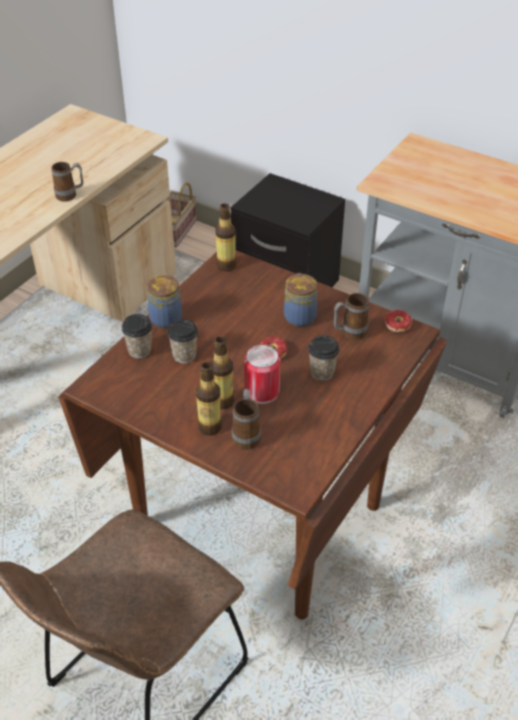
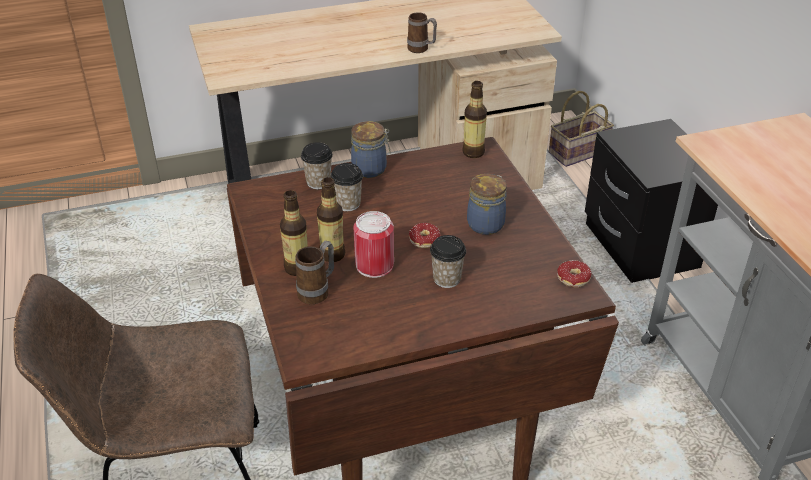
camera: 40 degrees right, 5 degrees down
(349, 333) = (515, 261): mug -> none

